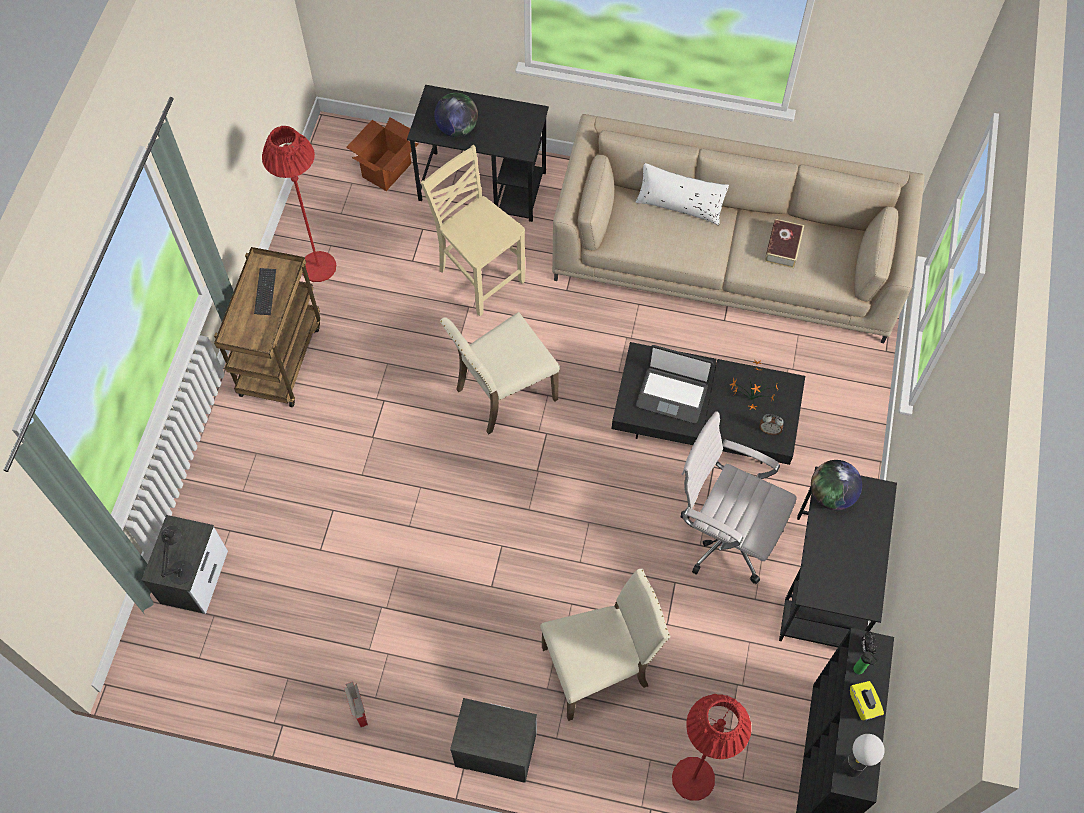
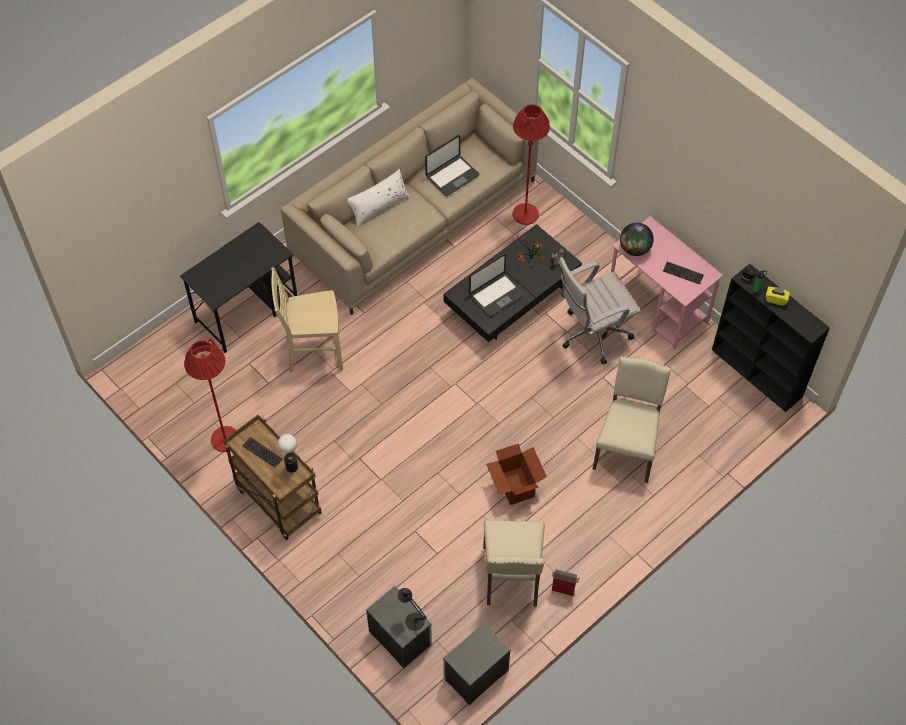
camera: 55 degrees left, 5 degrees down
(386, 170) = (183, 357): cardboard box -> cardboard box (515, 486)
(457, 128) = (231, 278): globe -> none
(494, 749) = (637, 531): nightstand -> nightstand (475, 675)
(503, 393) = (409, 389): beige chair -> beige chair (512, 577)
(693, 778) = (724, 441): red floor lamp -> red floor lamp (525, 214)
(783, 247) = (452, 176): book -> laptop
(823, 585) = (658, 307): black desk -> pink desk
(842, 572) = (683, 273): none -> keyboard
(852, 767) = (805, 326): table lamp -> table lamp (292, 467)

